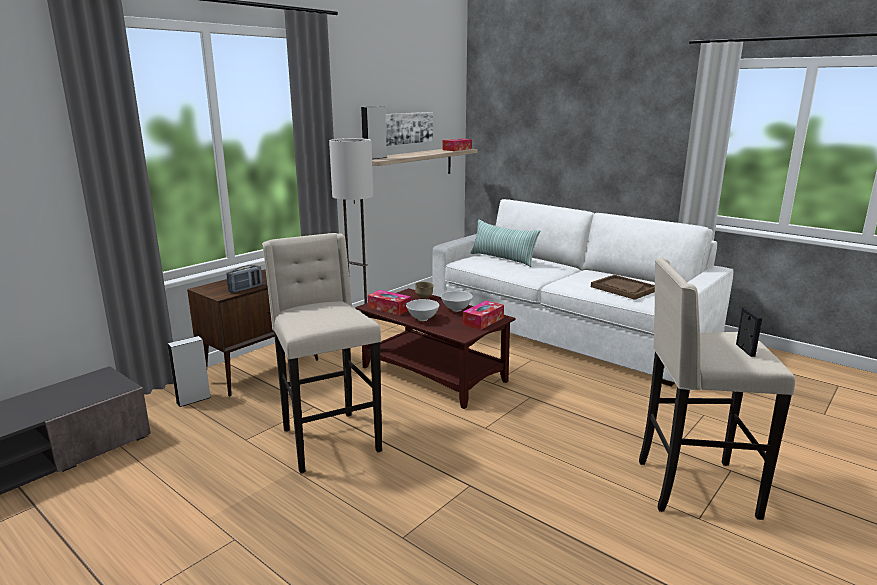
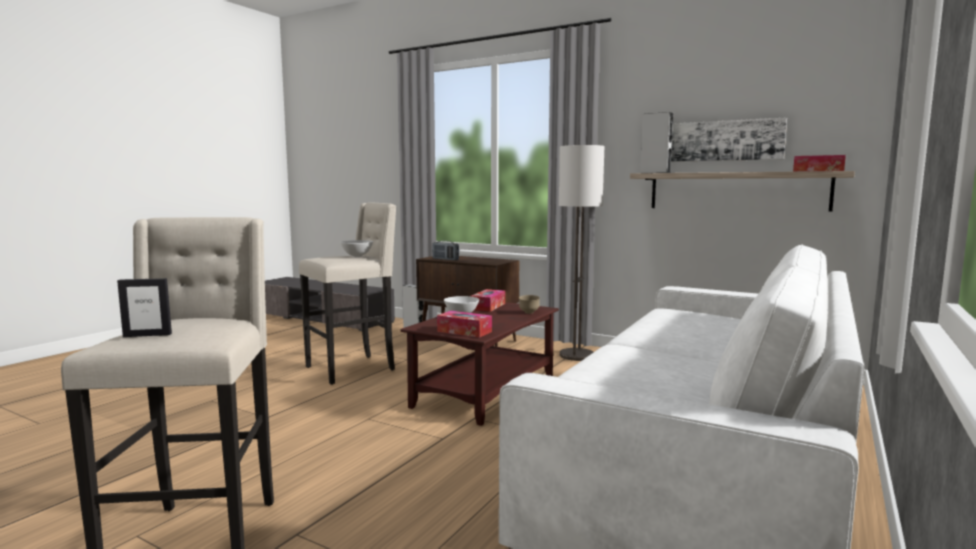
camera: 80 degrees right, 10 degrees down
(456, 310) = (496, 323): white bowl -> white bowl (357, 256)
(503, 259) = (697, 319): pillow -> none
(623, 289) = (610, 372): brown tray -> none

